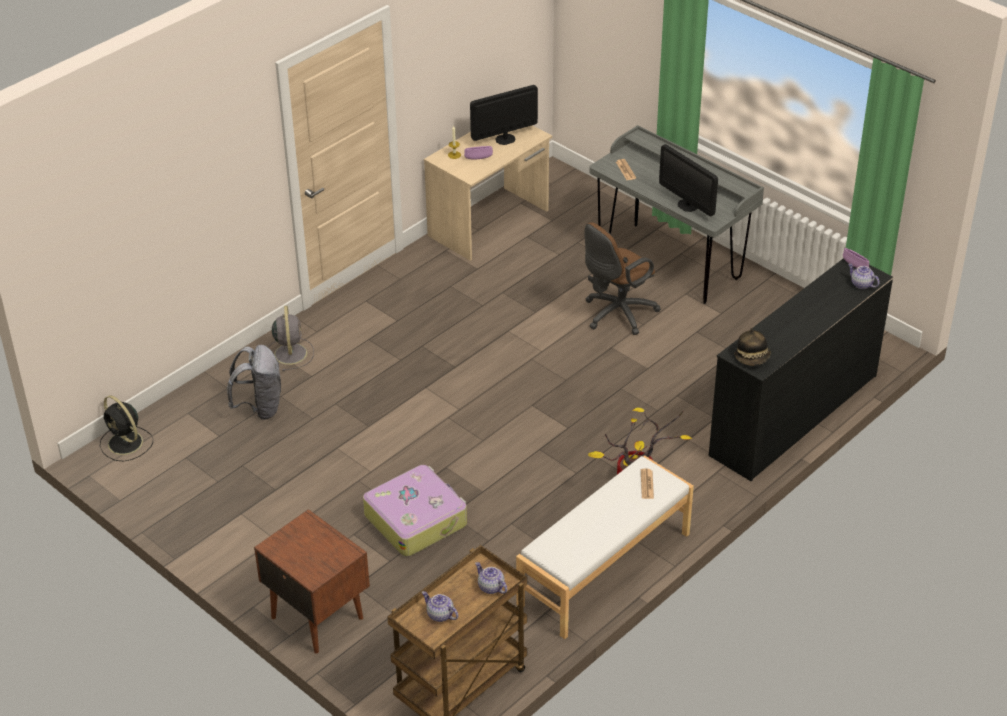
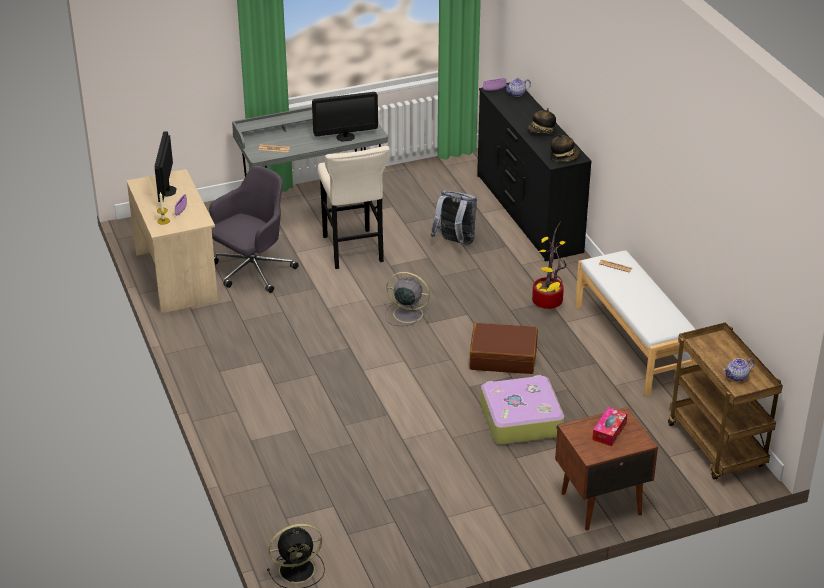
camera: 65 degrees left, 5 degrees down
(260, 407) = (314, 471): grey backpack -> grey backpack (455, 242)
(290, 353) = (253, 433): grey fan -> grey fan (406, 314)
(317, 549) = (609, 431): none -> tissue box
(490, 587) = (719, 345): teapot -> none
(511, 476) = (503, 357): none -> brown suitcase
(532, 263) = (251, 271): none -> grey office chair
(616, 314) = (353, 251): brown office chair -> beige stool
(792, 326) = (541, 132): none -> hat

